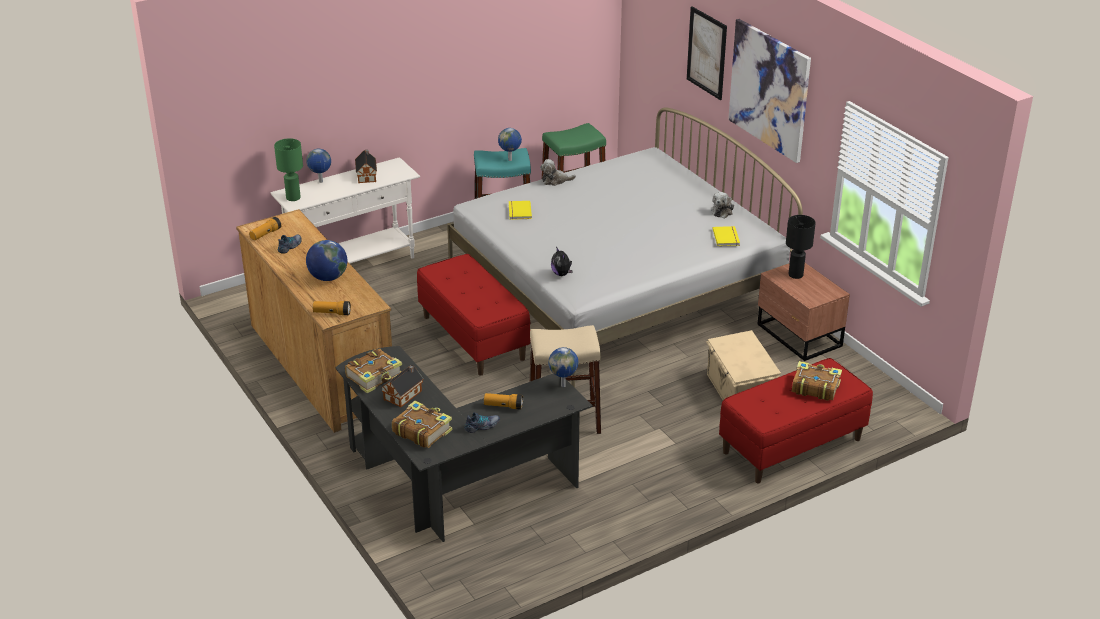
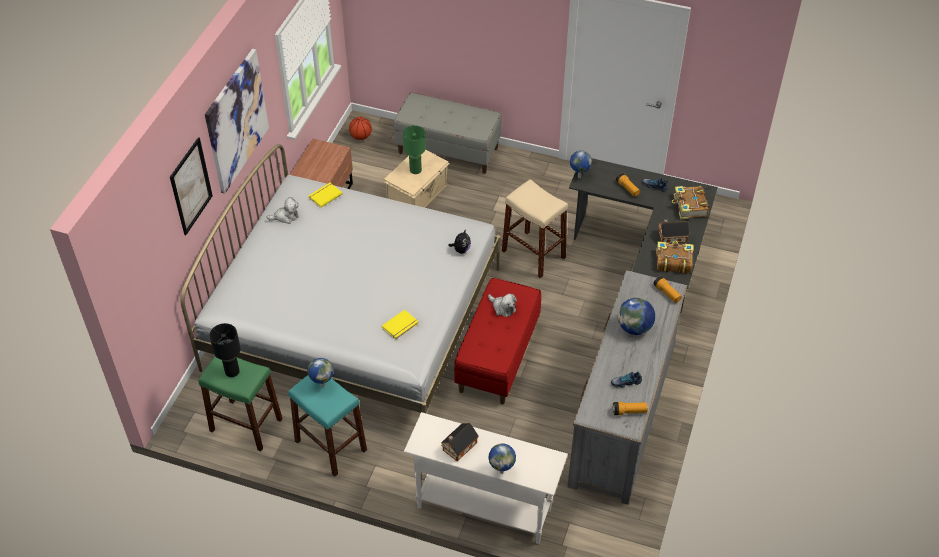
camera: 130 degrees left, 15 degrees up
(293, 198) = (545, 468): green table lamp -> green table lamp (415, 170)
(321, 366) = (621, 417): brown dresser -> grey dresser
(555, 180) = (327, 337): plush toy -> plush toy (502, 308)
(792, 446) = (448, 150): red bench -> grey bench
(795, 275) = (312, 171): black table lamp -> black table lamp (232, 372)
(814, 387) = (433, 112): book -> none
(880, 398) = (360, 137): none -> basketball

